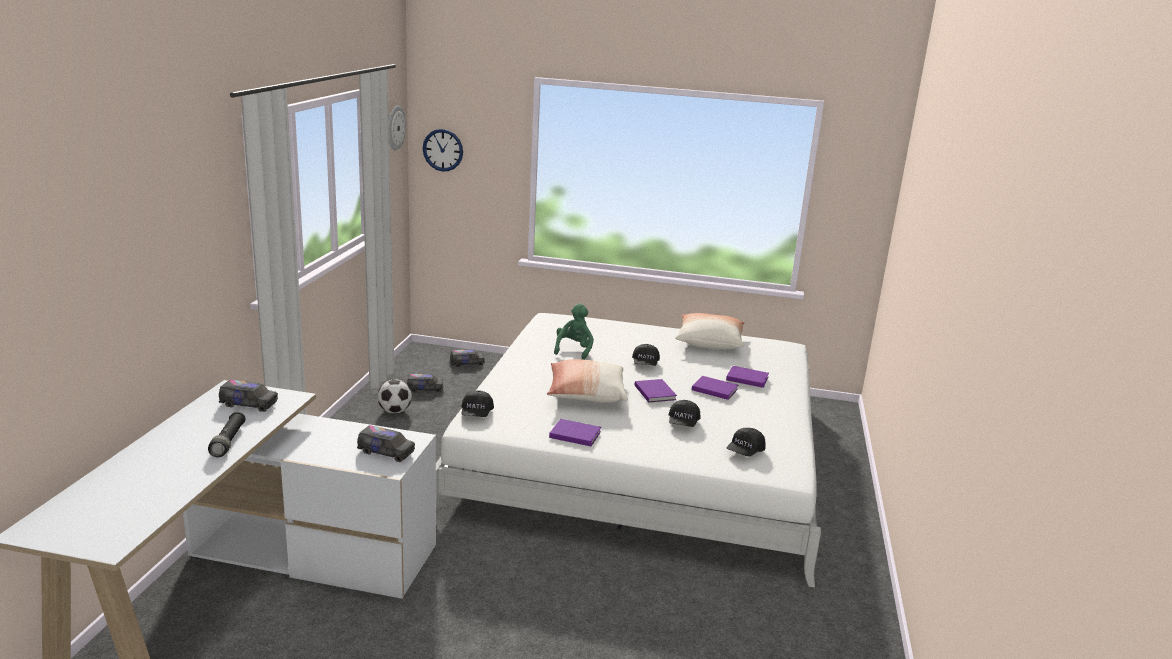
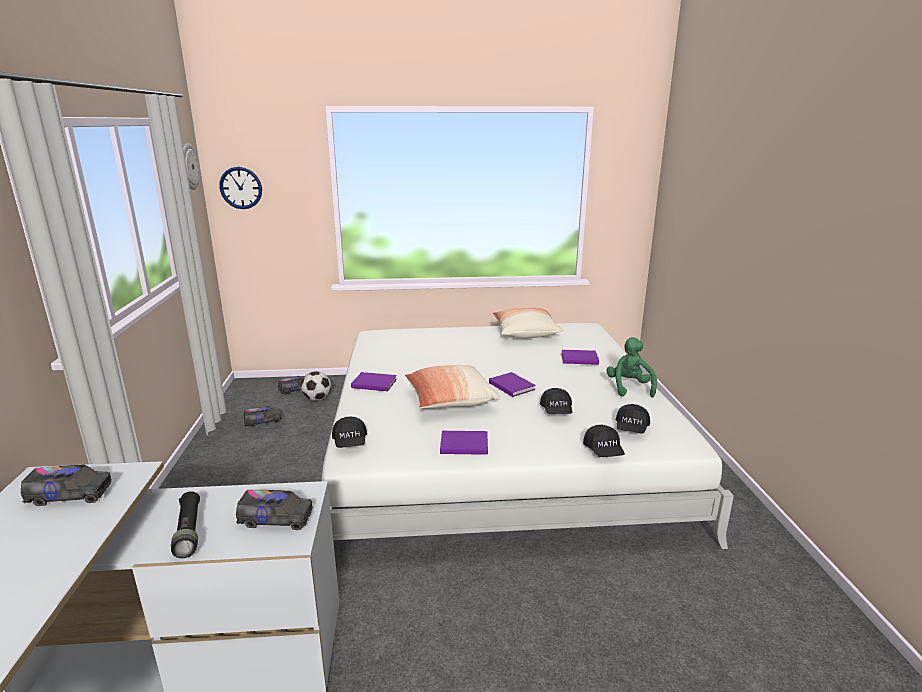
camera: 15 degrees left, 0 degrees up
(228, 441) = (45, 564): black flashlight -> black flashlight (189, 531)
(394, 411) = (239, 451): football -> football (317, 399)
(574, 350) = (412, 359): green plush toy -> green plush toy (629, 388)
(645, 364) = (484, 361): black cap -> black cap (603, 451)
(713, 389) = (559, 373): purple book -> purple book (373, 383)

